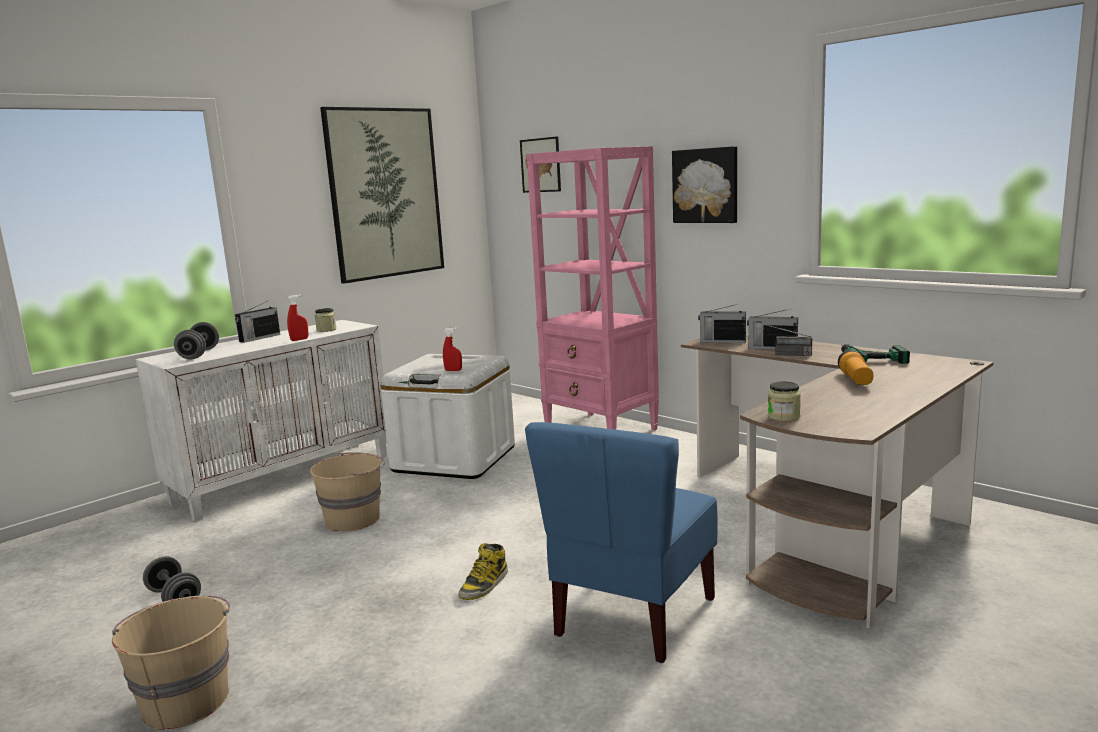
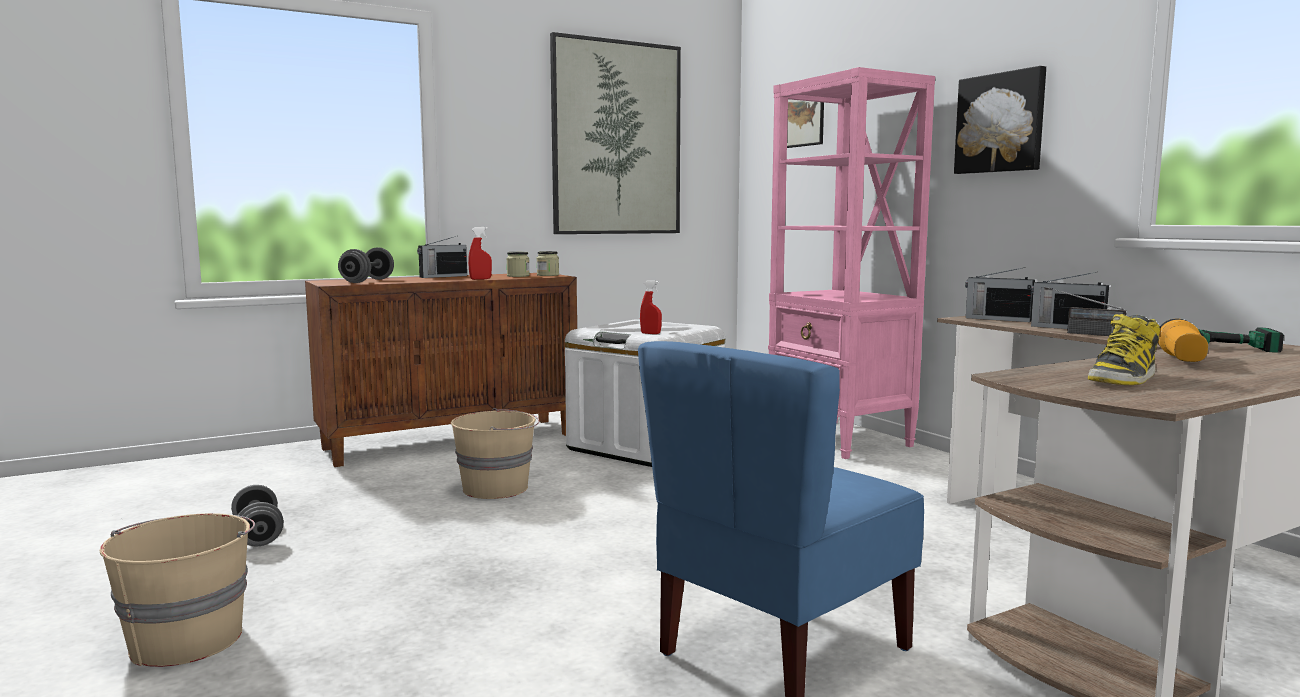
camera: 15 degrees right, 5 degrees down
(285, 478) = (452, 441): white cabinet -> brown cabinet
(484, 585) = (604, 579): boot -> boot (1122, 379)
(783, 417) = (1038, 381): jar -> jar (548, 275)

